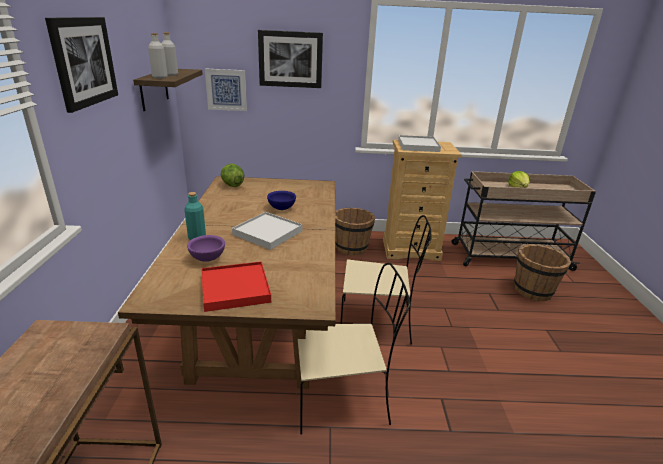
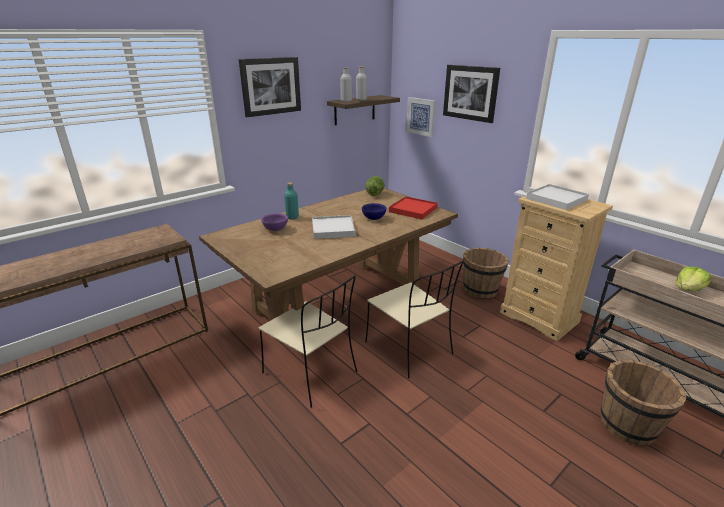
camera: 50 degrees right, 0 degrees up
(235, 288) = (256, 249): red tray -> red tray (413, 210)

